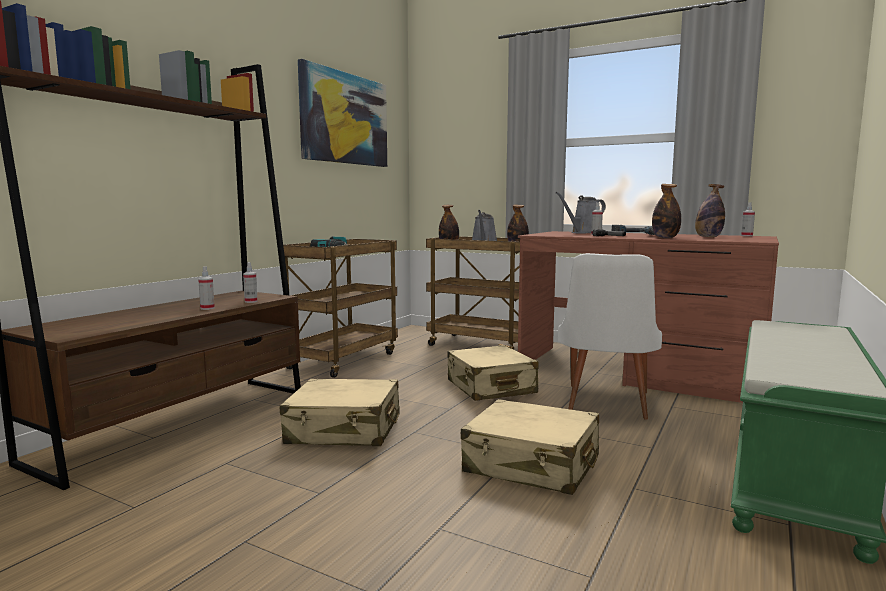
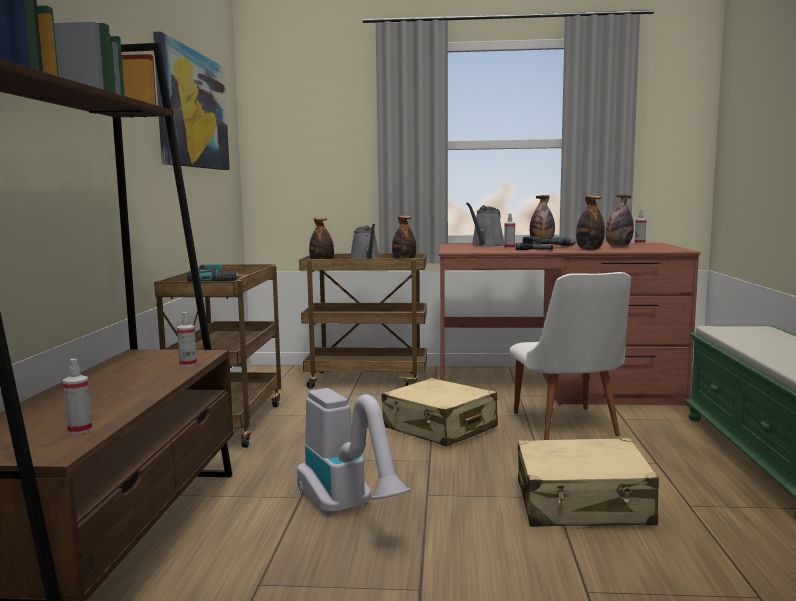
camera: 25 degrees left, 0 degrees up
(207, 308) = (153, 382): spray bottle -> spray bottle (80, 430)
(344, 430) = (348, 509): beige suitcase -> vacuum cleaner
(641, 233) = (541, 244): none -> bottle

